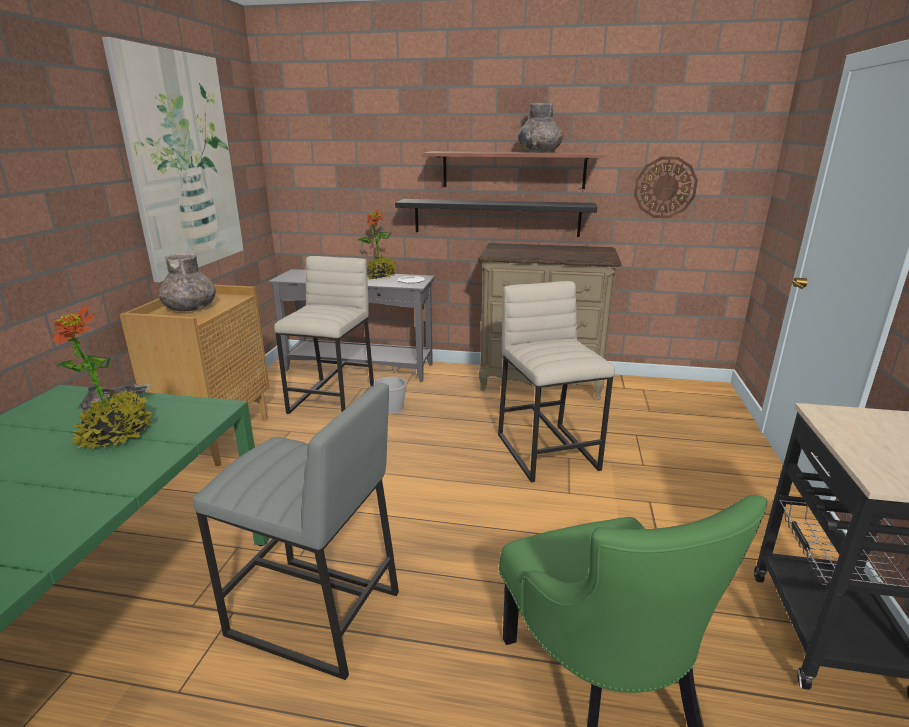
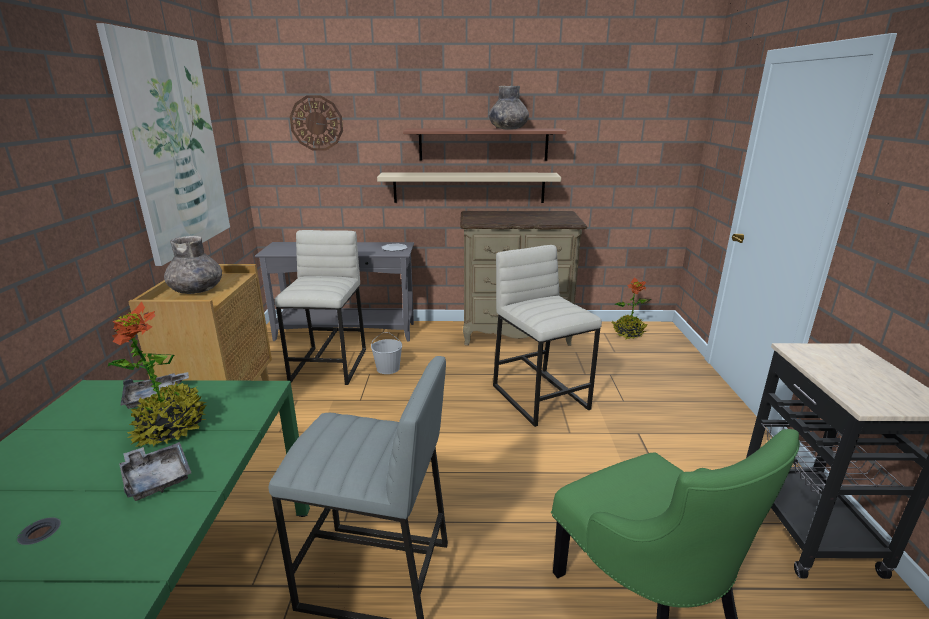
camera: 10 degrees left, 0 degrees up
(83, 478) = (157, 478): none -> grey tray
(380, 276) = (363, 245): potted plant -> potted plant (628, 333)
(496, 217) = (469, 187): black shelf -> beige shelf
(665, 187) = (615, 158): wall clock -> wall clock (316, 123)

